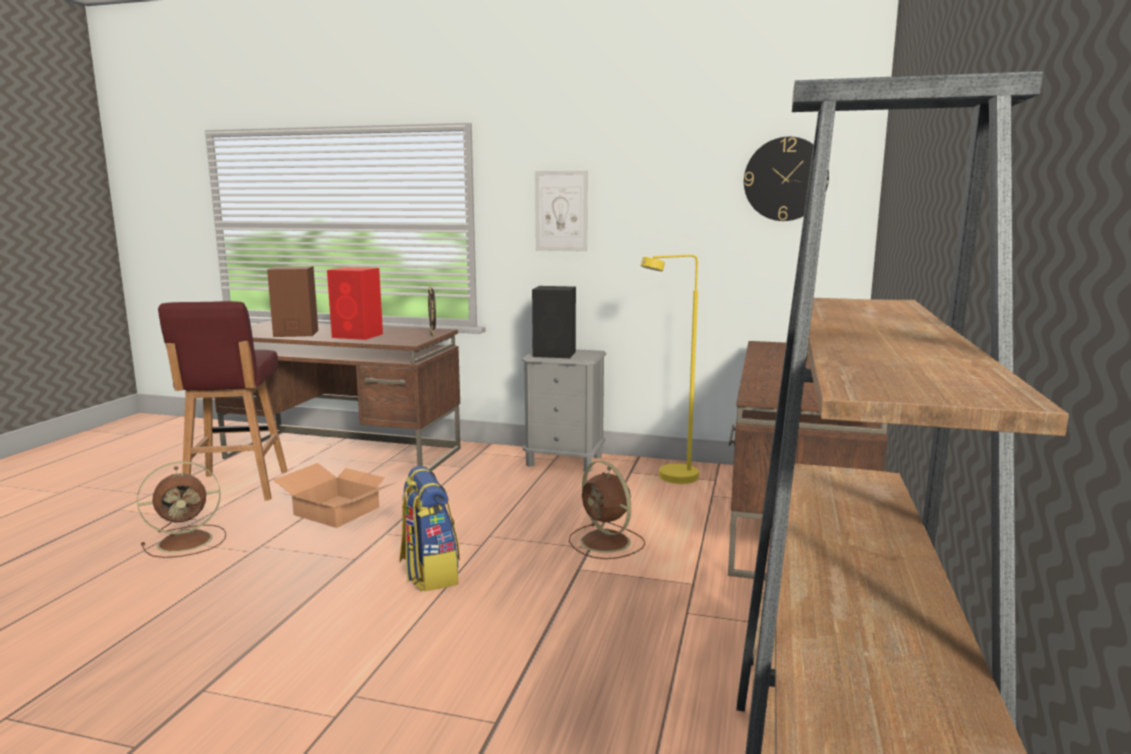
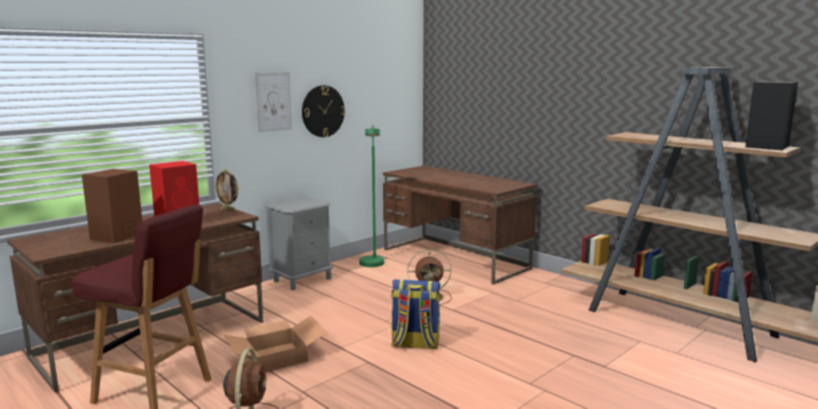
camera: 60 degrees left, 0 degrees up
(555, 354) = (296, 204): black speaker -> black speaker (767, 146)
(670, 479) = (372, 265): yellow floor lamp -> green floor lamp
(785, 179) = (388, 76): wall clock -> wall clock (323, 111)

